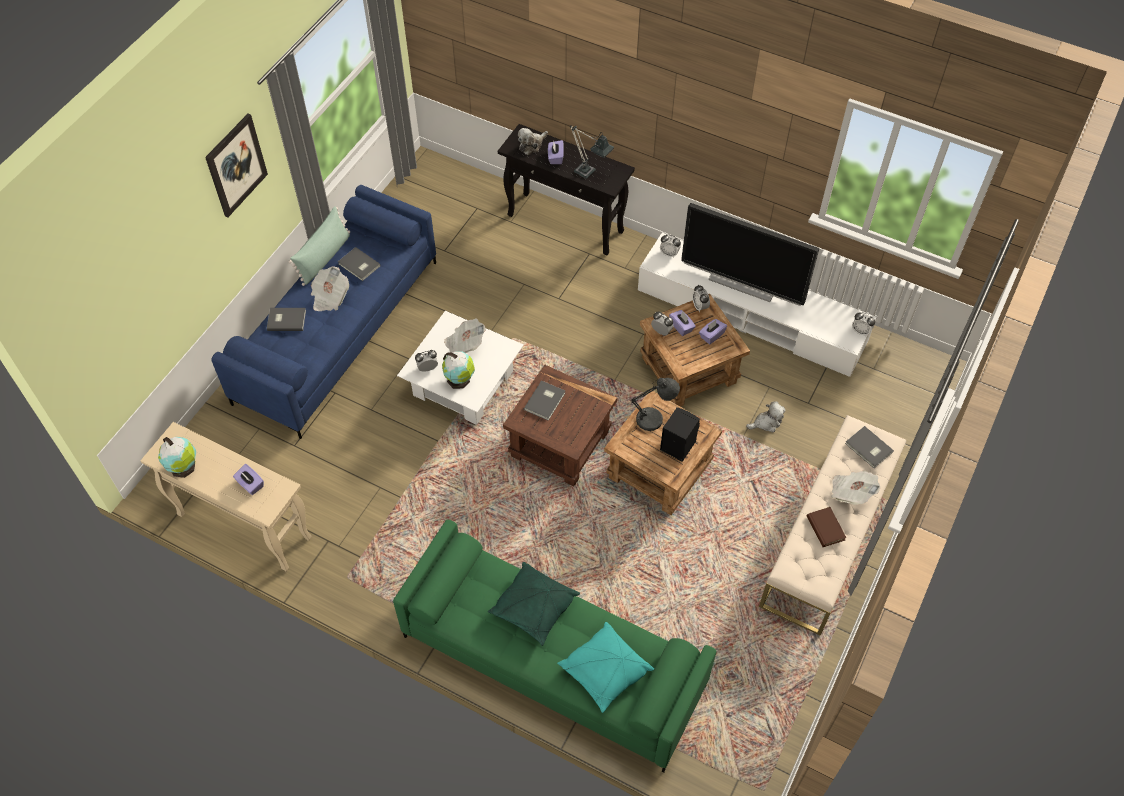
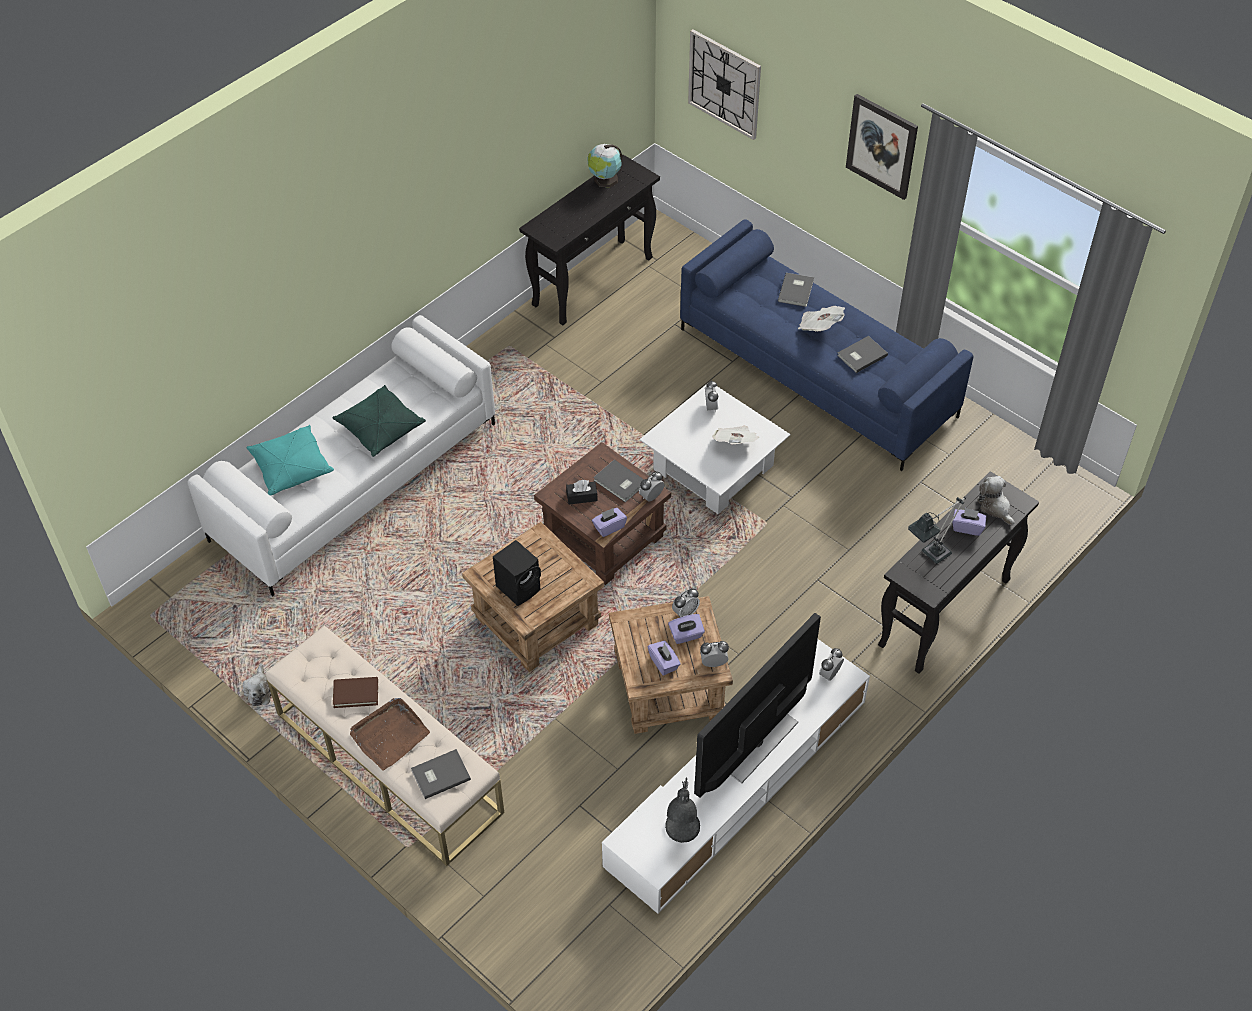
camera: 105 degrees right, 5 degrees down
(122, 313) = (724, 84): none -> wall clock
(243, 526) = (593, 281): beige console table -> black console table
(250, 485) = (569, 220): purple tissue box -> purple tissue box (609, 527)
(324, 257) = (881, 329): green pillow -> none
(459, 380) = (686, 431): globe -> none
(551, 661) = (355, 480): green sofa -> white sofa
(569, 424) = (582, 497): none -> black tissue box
(653, 419) = (561, 573): grey table lamp -> grey table lamp (681, 831)
(766, 423) = (565, 749): plush toy -> plush toy (260, 690)
(851, 492) = (389, 735): newspaper -> brown tray
(860, 331) = (639, 860): alarm clock -> alarm clock (651, 497)

